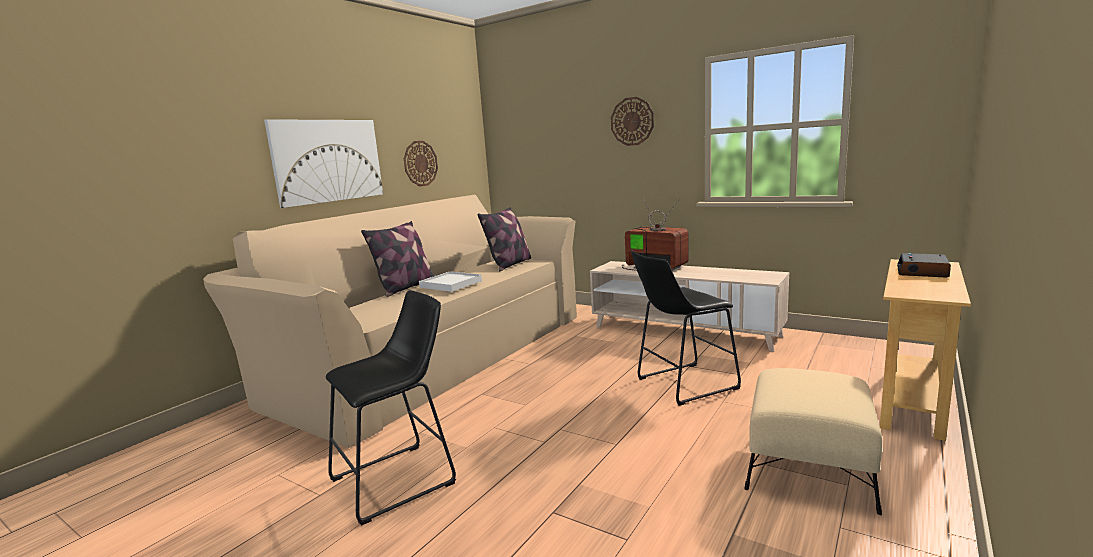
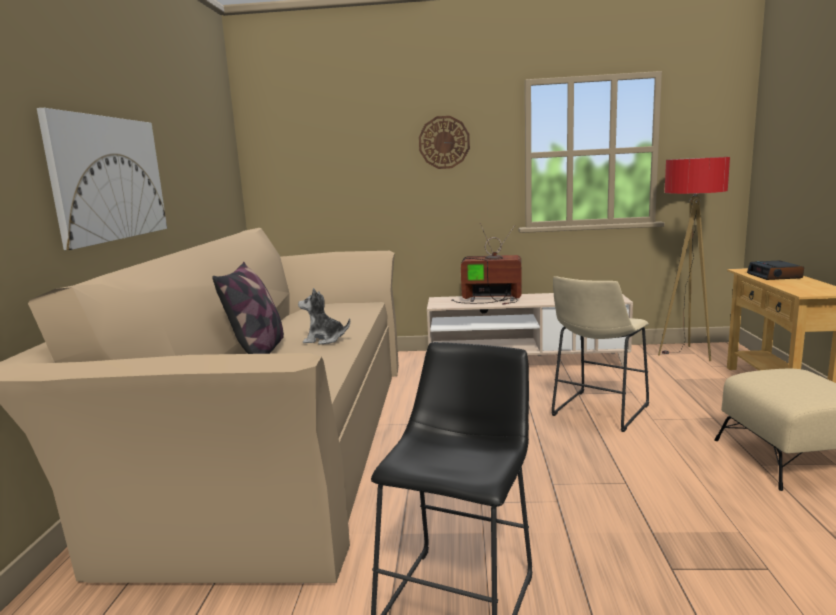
camera: 30 degrees left, 0 degrees up
(420, 163) = (192, 187): wall clock -> none
(451, 284) = (324, 340): white tray -> plush toy
(509, 264) = (341, 310): pillow -> none
(682, 384) = (597, 412): black stool -> beige stool
(860, 349) = (685, 354): none -> floor lamp

